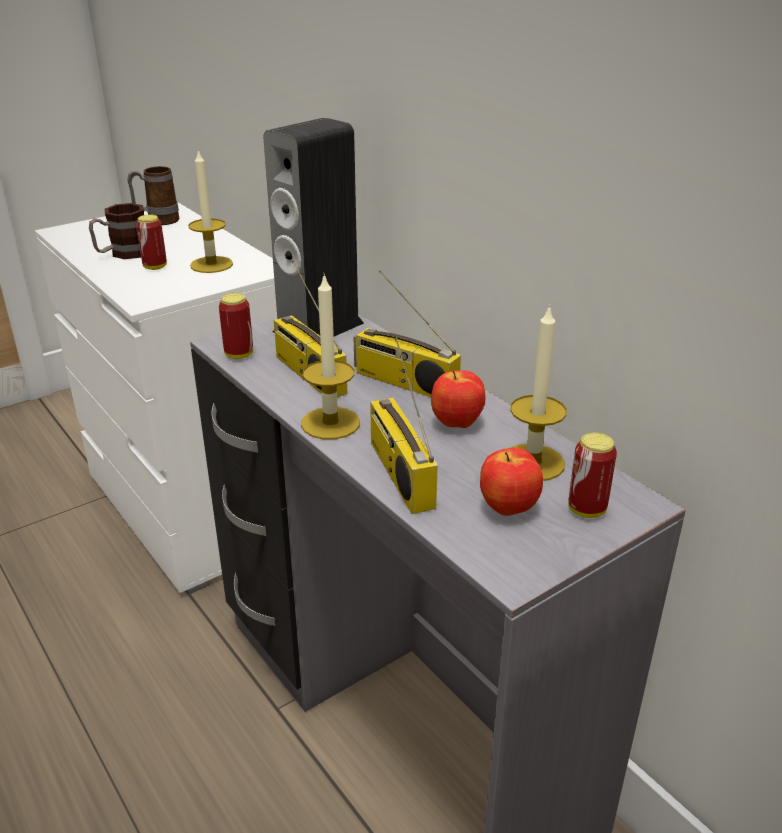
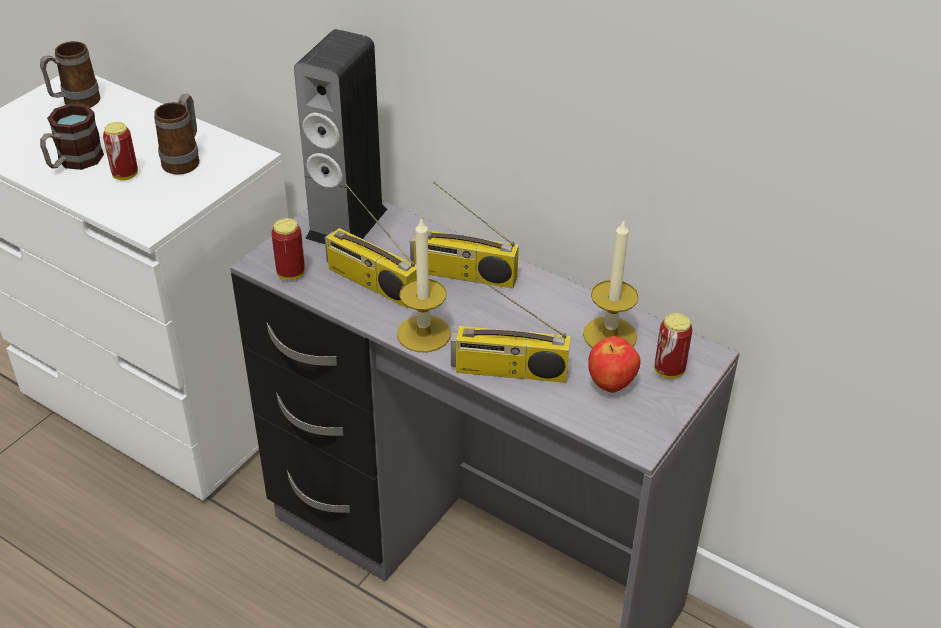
camera: 20 degrees left, 10 degrees up
(211, 264) = (185, 160): candle -> mug
(398, 472) = (508, 371): radio -> radio turned 45 degrees counterclockwise
(456, 424) = (531, 310): apple -> none

